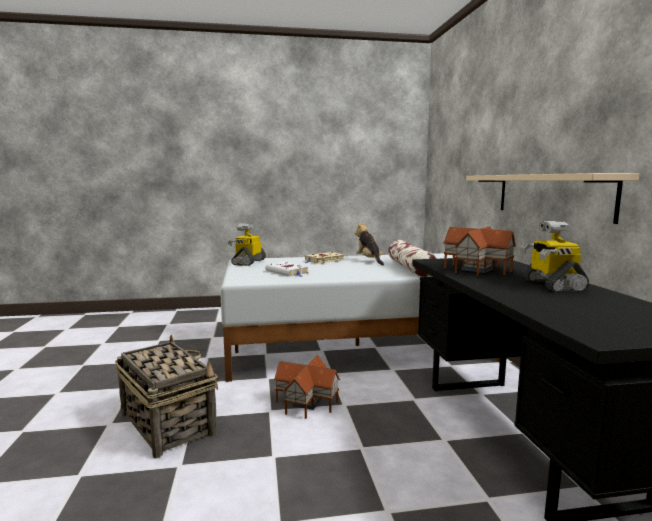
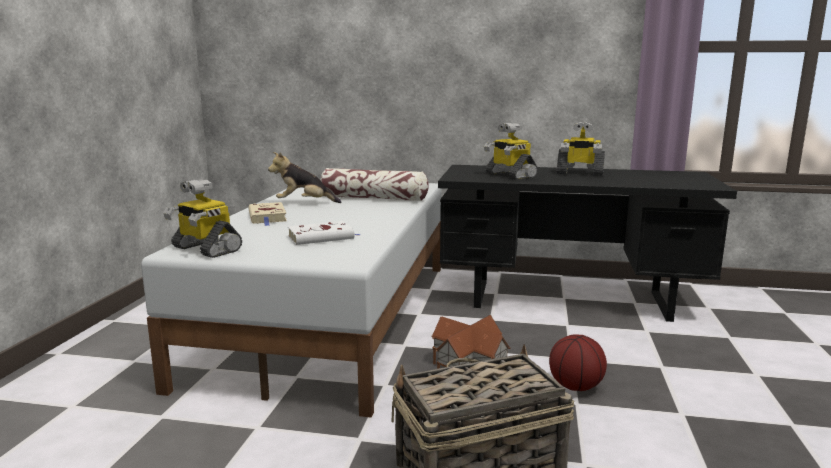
camera: 70 degrees left, 5 degrees up
(304, 453) = (575, 387): none -> basketball
(477, 269) = (509, 175): toy house -> toy robot
(550, 195) = (484, 100): beige shelf -> none

